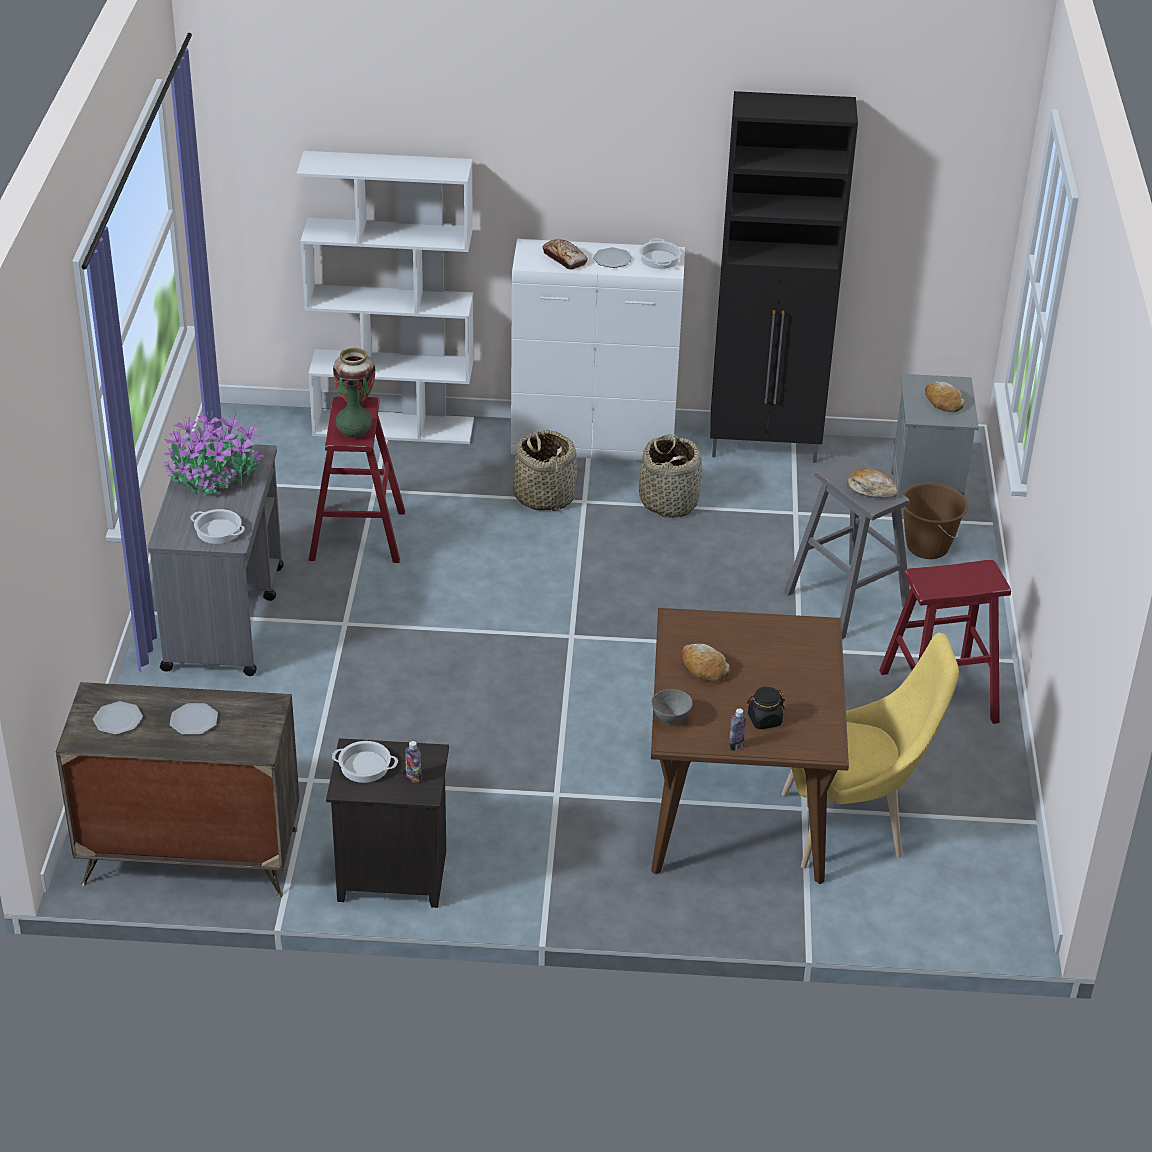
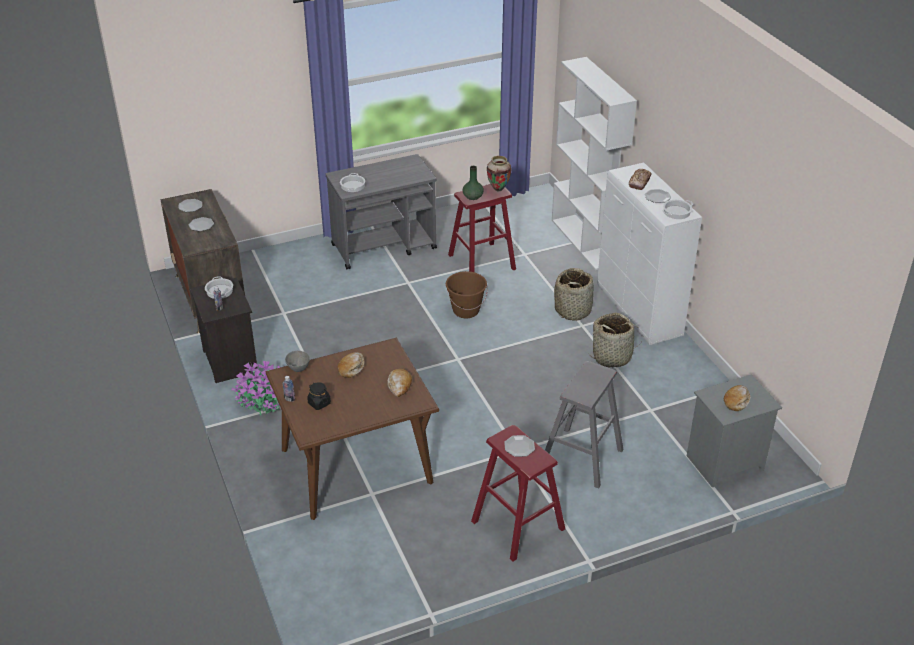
camera: 65 degrees right, 0 degrees up
(214, 478) = (394, 171): potted plant -> potted plant (262, 402)
(765, 448) = (705, 378): black cabinet -> none
(851, 827) = (368, 518): yellow chair -> none
(871, 489) = (586, 388): bread -> bread (399, 385)
(927, 547) = (670, 479): brown bucket -> brown bucket (466, 311)
(952, 579) = (519, 447): none -> plate

